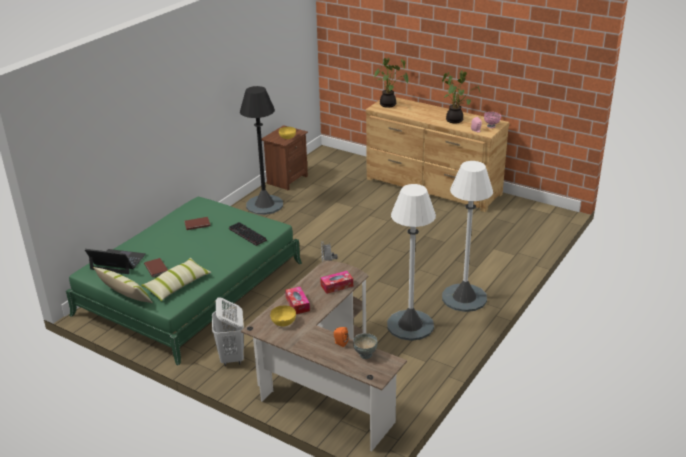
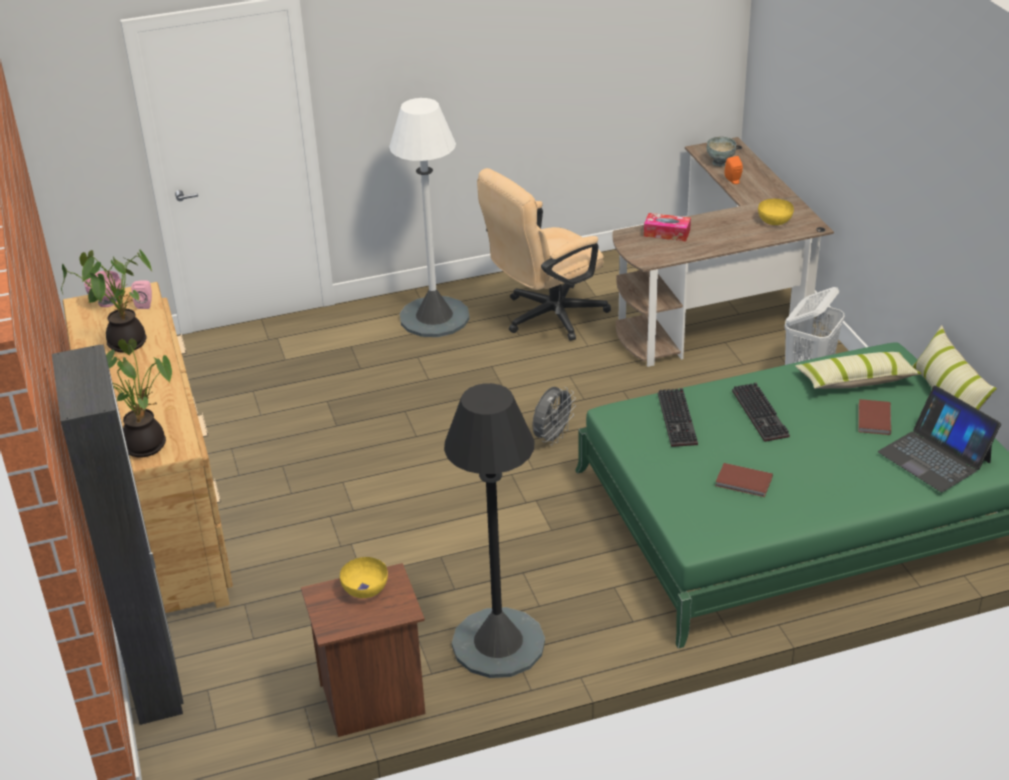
camera: 140 degrees left, 5 degrees up
(210, 250) = (762, 414): none -> keyboard
(297, 304) = (738, 232): tissue box -> none
(357, 159) = (156, 681): none -> black wardrobe
(410, 325) = (545, 317): white floor lamp -> beige office chair

